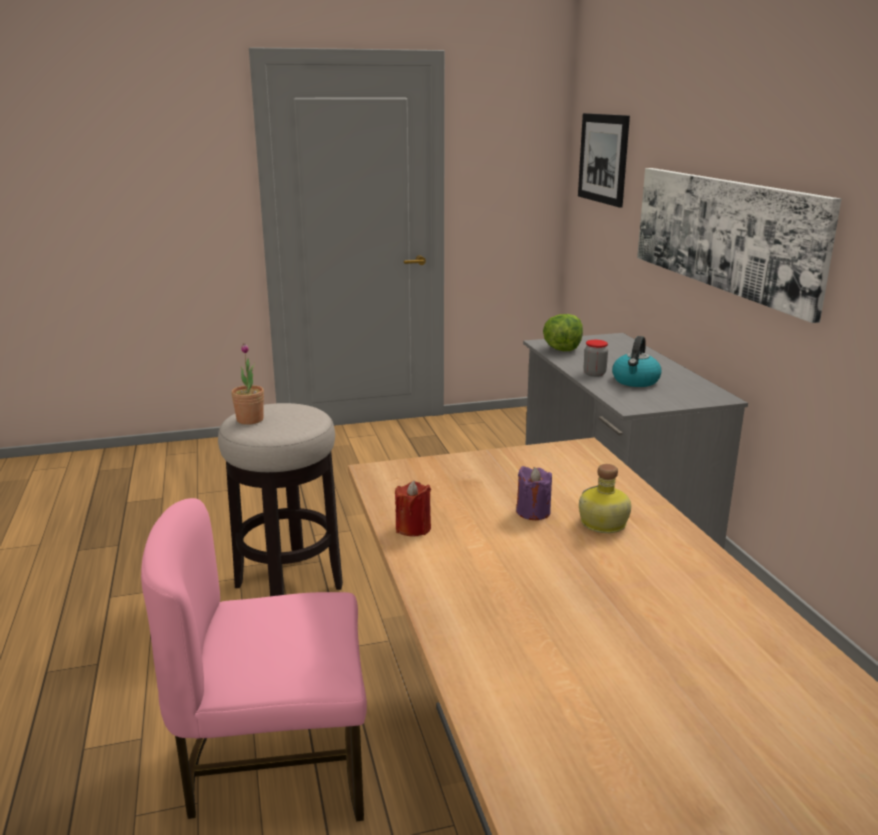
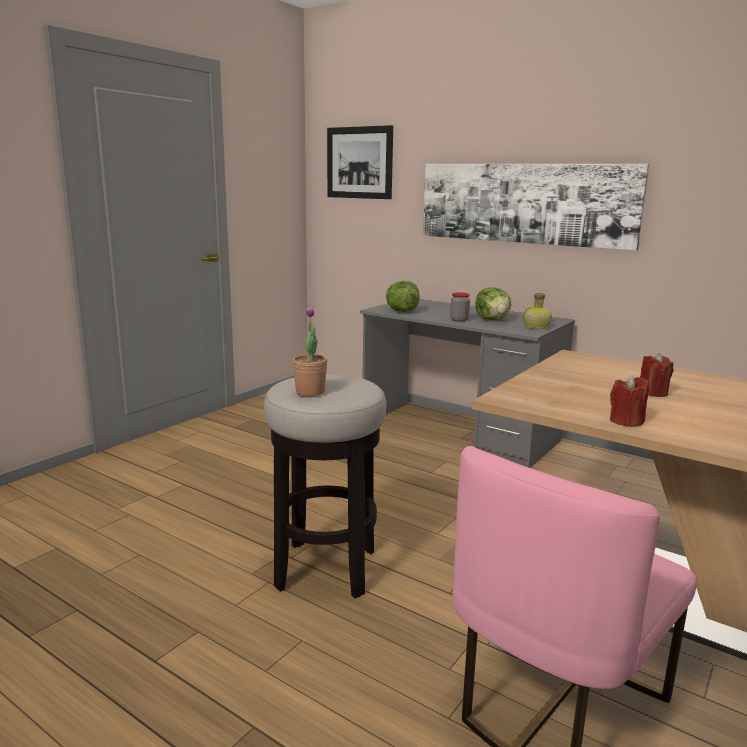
camera: 40 degrees left, 5 degrees down
(533, 512) = (652, 392): purple candle -> red candle
(603, 524) = (698, 388): bottle -> bottle (537, 327)
(635, 381) = (492, 320): kettle -> lettuce

